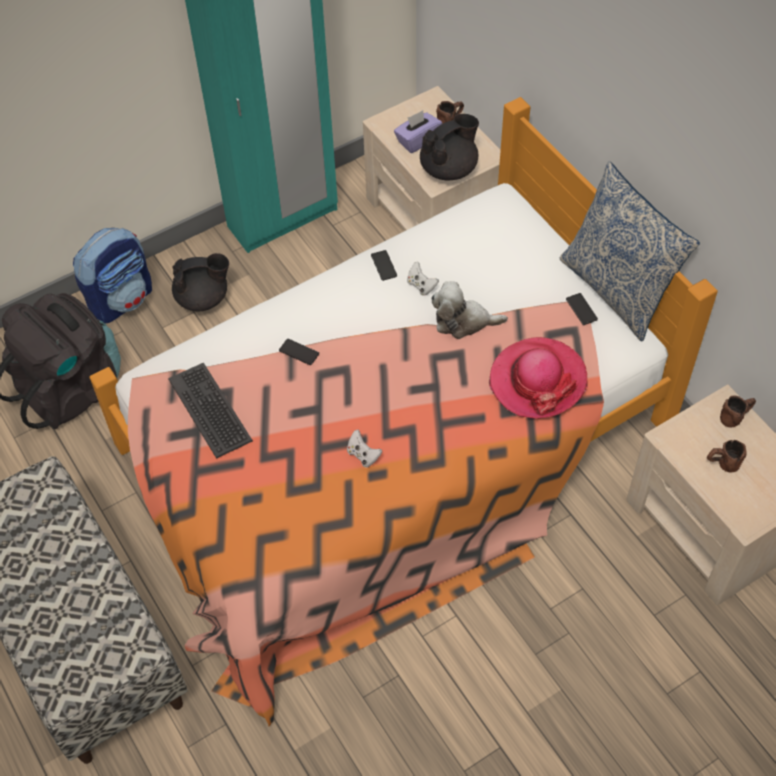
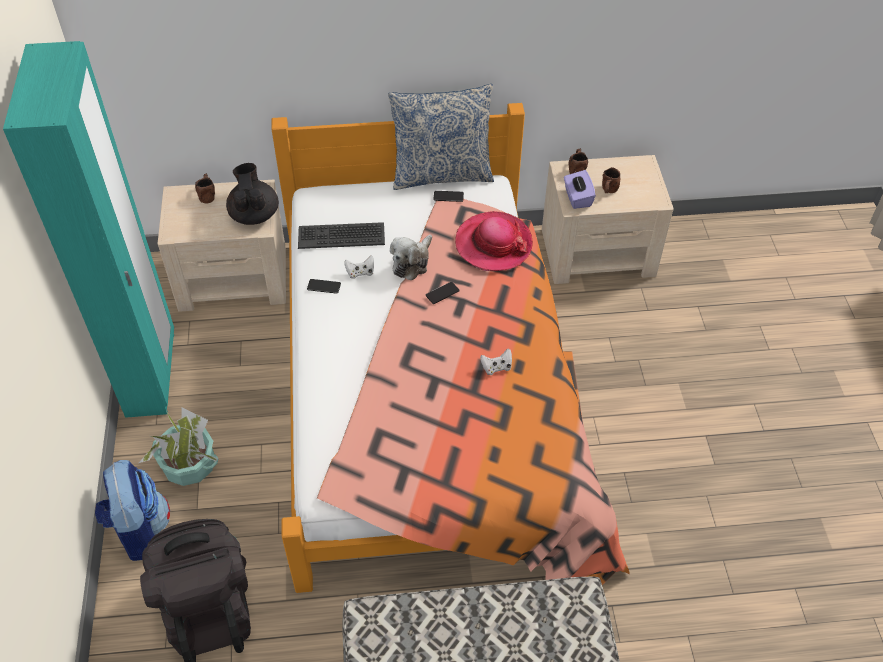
camera: 65 degrees left, 5 degrees down
(203, 298) = (189, 465): black teapot -> potted plant
(211, 409) = (390, 450): keyboard -> keyboard (341, 236)
(299, 352) = (375, 368): phone -> phone (442, 293)
(417, 140) = (209, 220): purple tissue box -> purple tissue box (577, 198)

